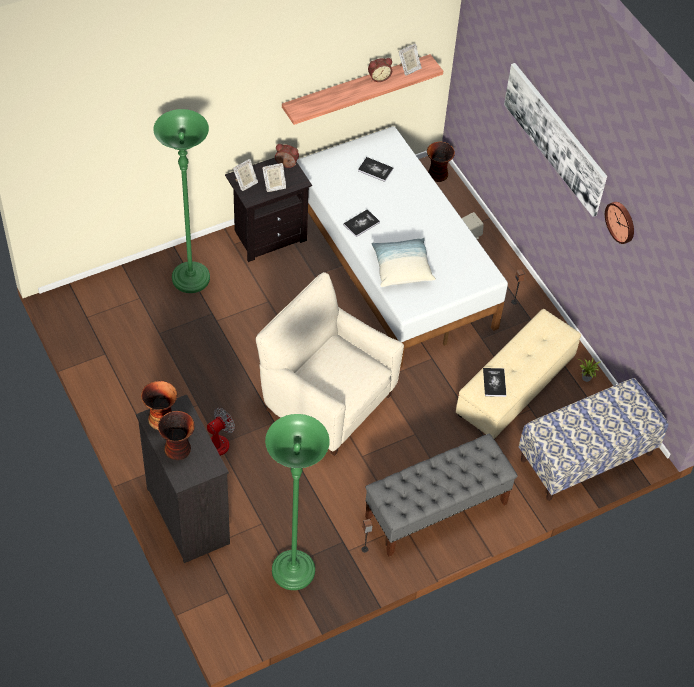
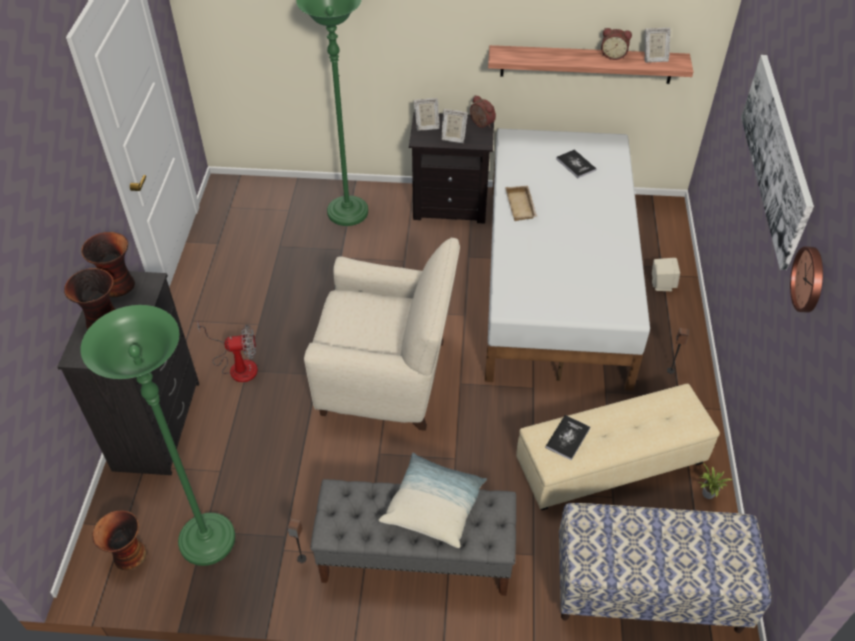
camera: 35 degrees right, 5 degrees down
(327, 400) = (387, 378): beige armchair -> beige armchair turned 120 degrees clockwise
(361, 223) = (521, 206): book -> beige tray
(401, 268) = (532, 264): pillow -> pillow (433, 507)
(437, 175) = (666, 216): vase -> vase (128, 556)

